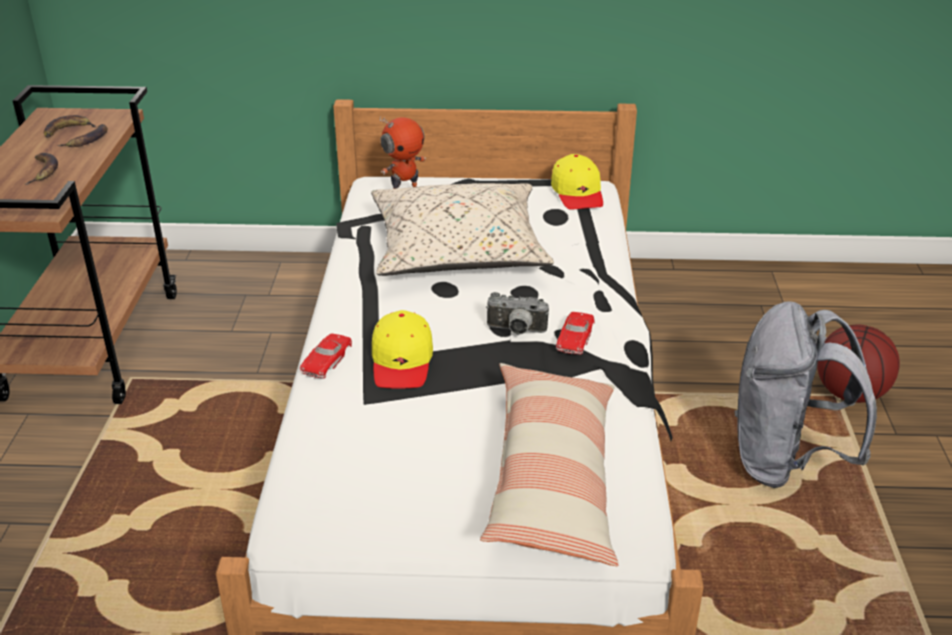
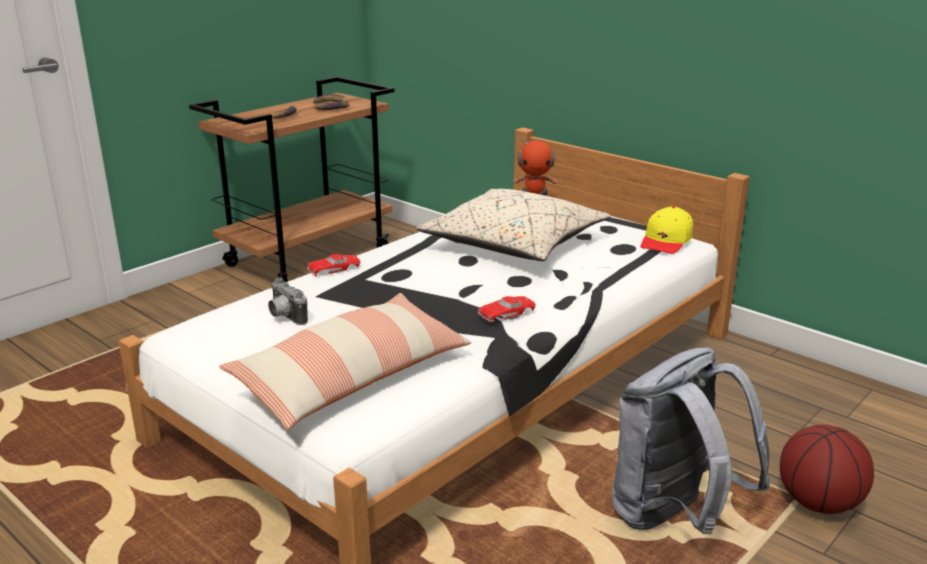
camera: 40 degrees right, 10 degrees down
(402, 361) = (374, 285): yellow cap -> none
(516, 331) = (472, 295): camera -> camera (284, 317)

